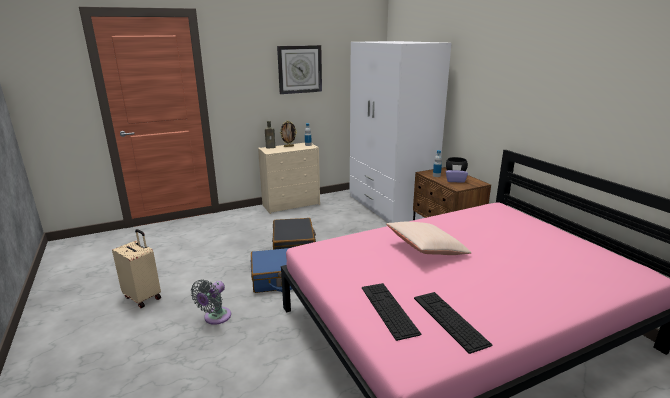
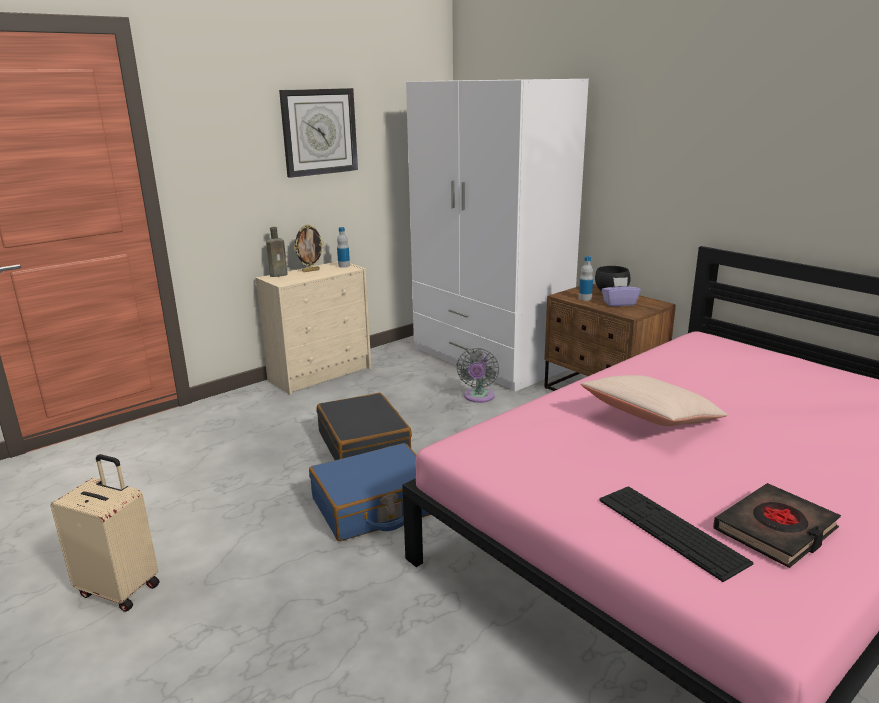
camera: 15 degrees left, 0 degrees up
(215, 318) = (289, 602): grey fan -> grey fan (478, 397)
(449, 320) = (776, 530): keyboard -> black book

